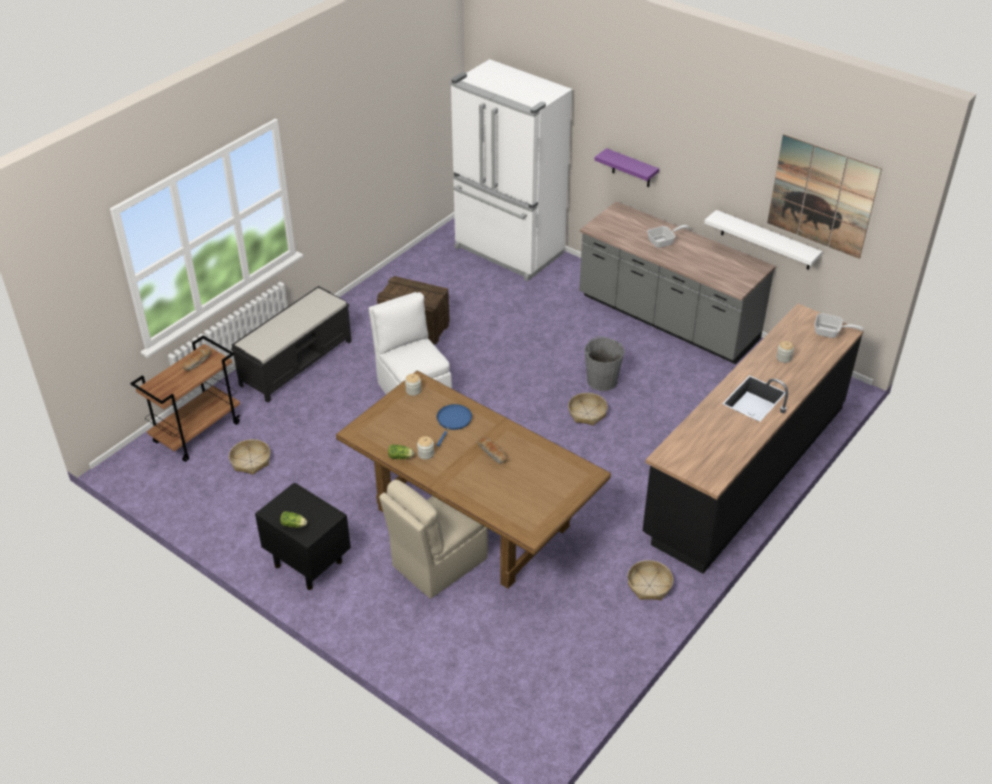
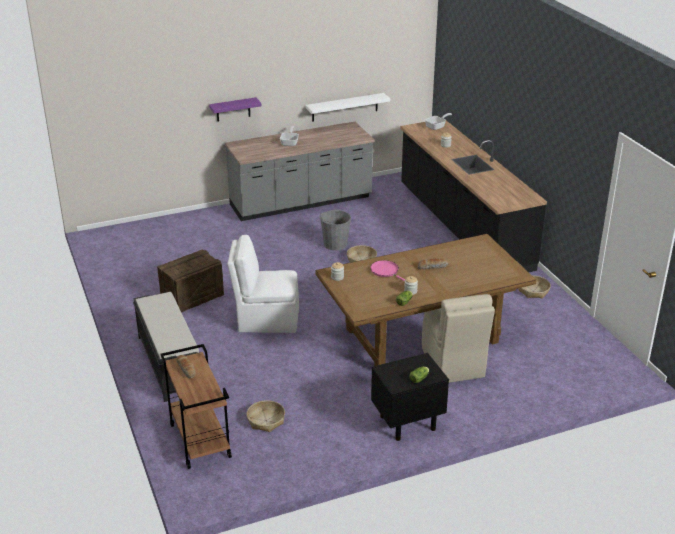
camera: 60 degrees left, 10 degrees down
(453, 421) = (386, 271): blue frying pan -> pink frying pan
(508, 252) = (154, 232): white fridge -> none
(822, 196) = (377, 54): picture -> none

